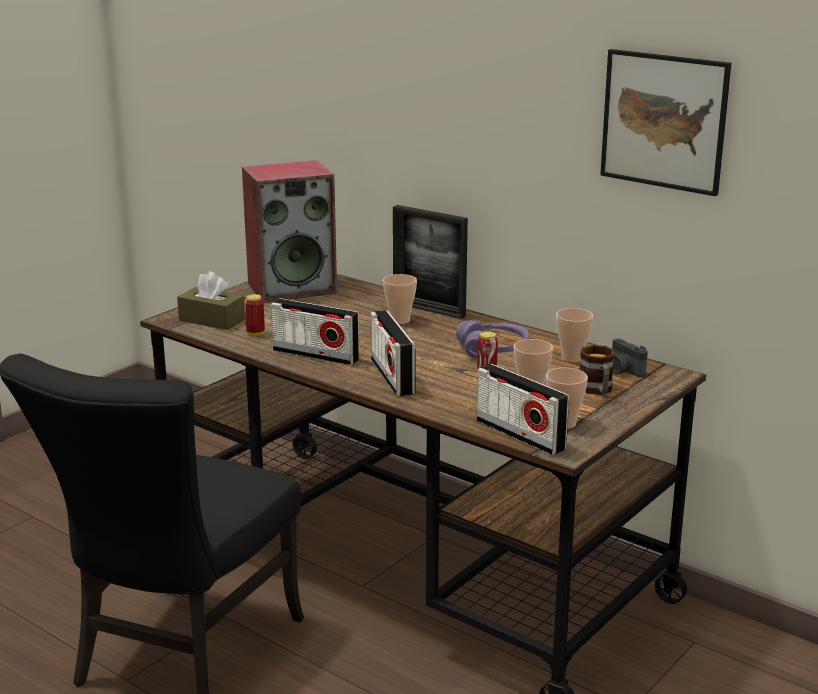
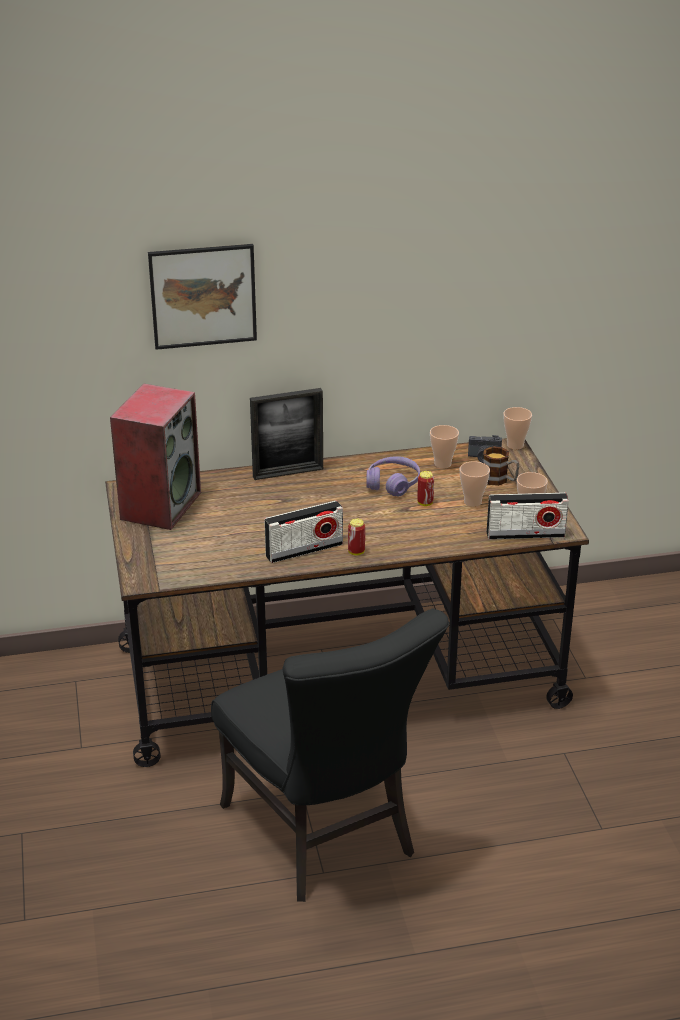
camera: 50 degrees left, 10 degrees up
(212, 320) = (171, 564): brown tissue box -> none
(255, 333) = (228, 557): can -> can (356, 552)
(392, 376) = (382, 537): radio -> none
(400, 320) = (291, 492): cup -> cup (515, 445)
(664, 121) = (477, 269): picture -> picture (203, 296)

